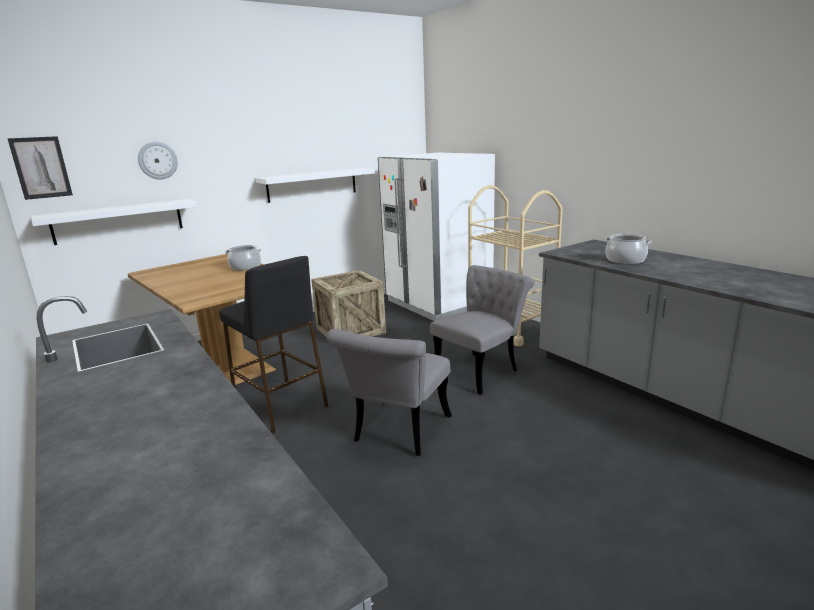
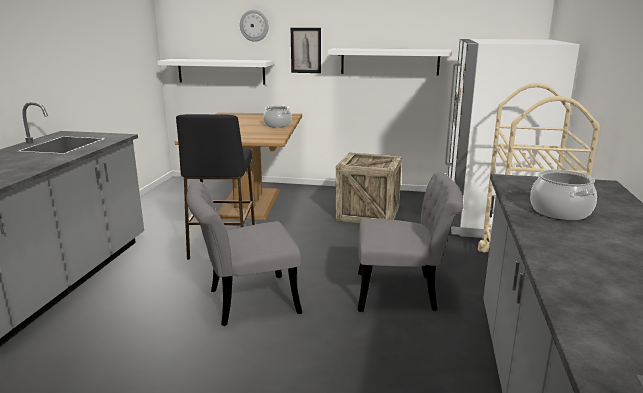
camera: 45 degrees right, 0 degrees up
(41, 167) = (179, 25): picture -> picture (306, 50)

